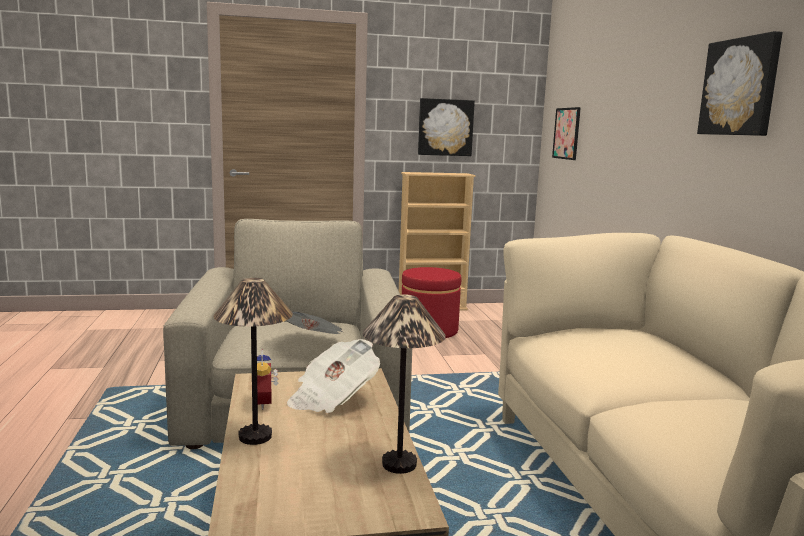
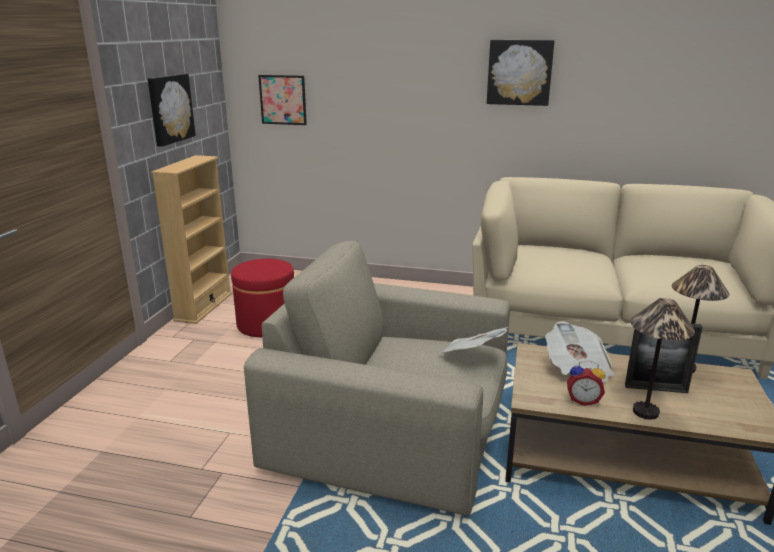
camera: 65 degrees left, 10 degrees up
(320, 444) = (656, 388): none -> picture frame

